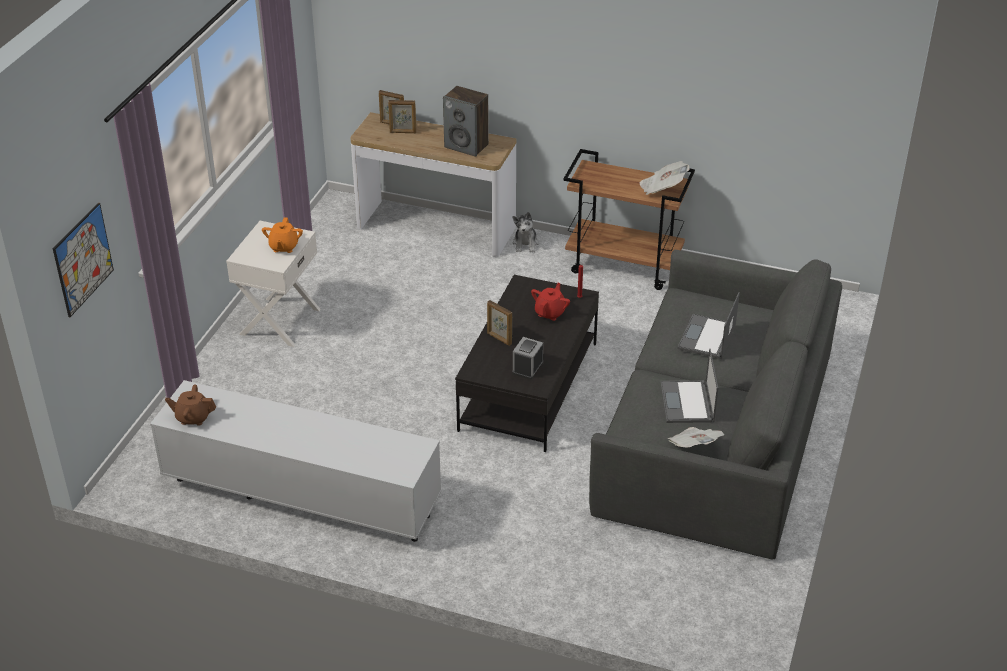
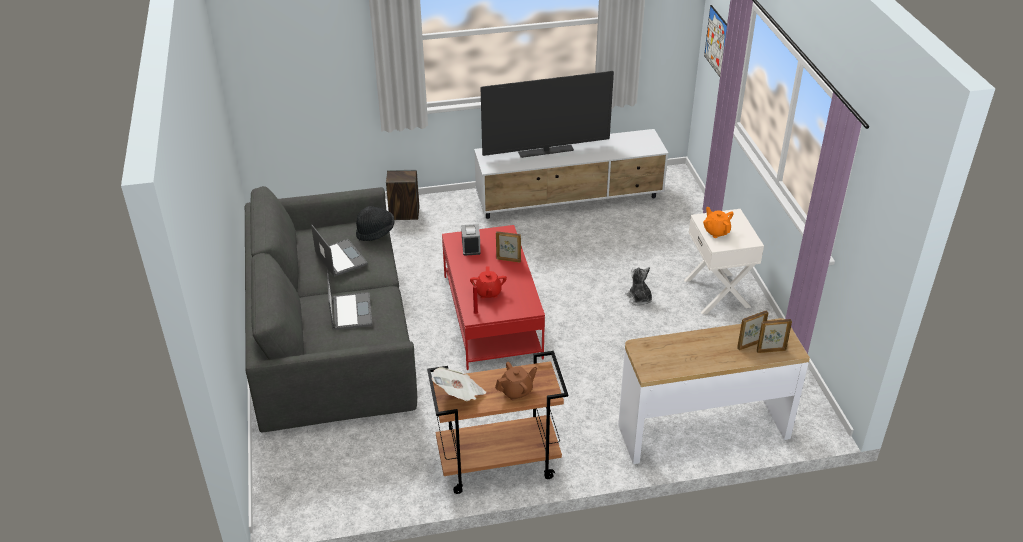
camera: 150 degrees right, 0 degrees up
(193, 417) = (635, 138): brown teapot -> brown teapot (516, 391)
(326, 442) = (546, 151): none -> television
(467, 146) = (675, 352): speaker -> speaker (404, 214)
(525, 244) = (607, 449): plush toy -> plush toy (639, 298)
(529, 386) = (491, 316): black coffee table -> red coffee table
(626, 423) = (375, 232): none -> black hat
(694, 447) = (321, 232): newspaper -> none

